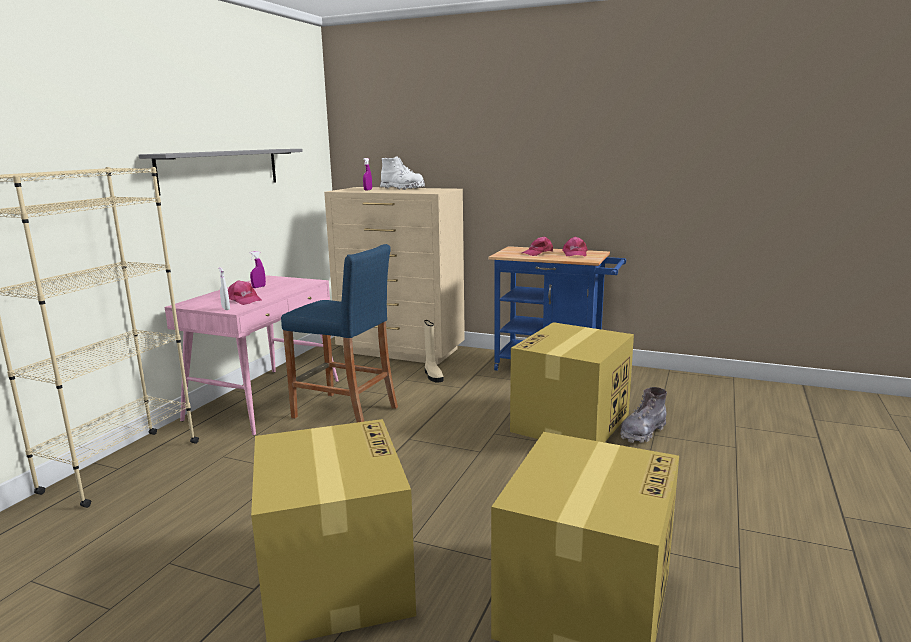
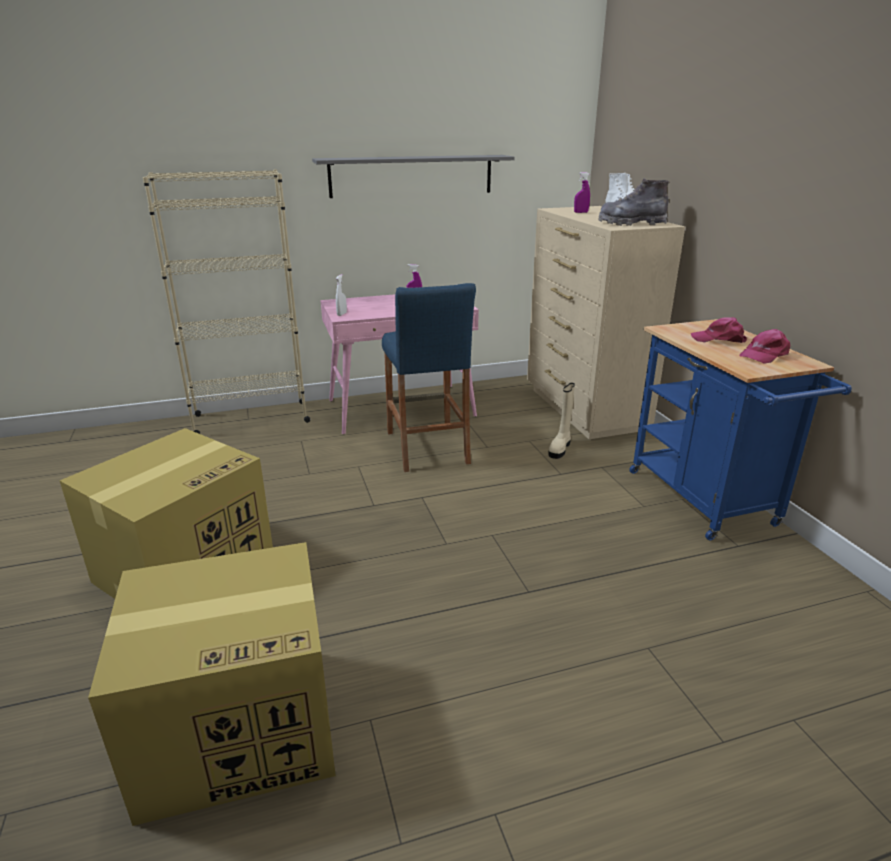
camera: 50 degrees right, 10 degrees up
(244, 300) = (372, 310): pink cap -> none
(570, 423) = (583, 572): cardboard box -> none
(642, 432) = (639, 635): grey boot -> grey boot (631, 223)

